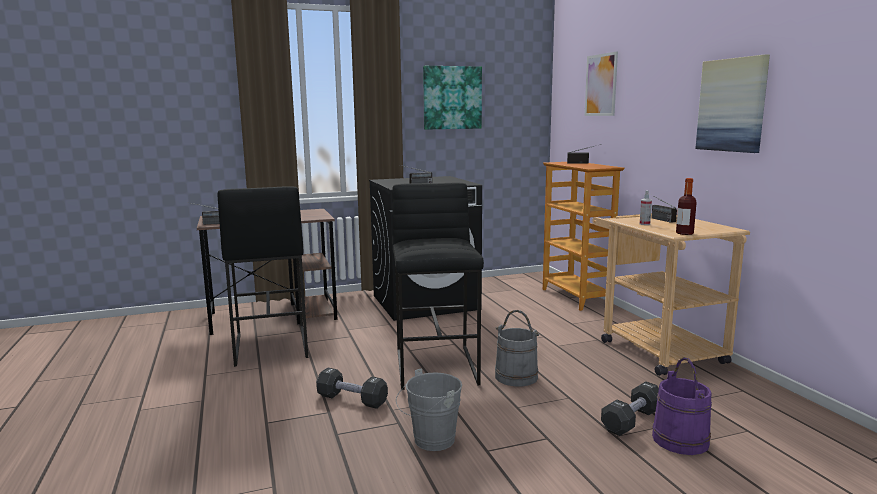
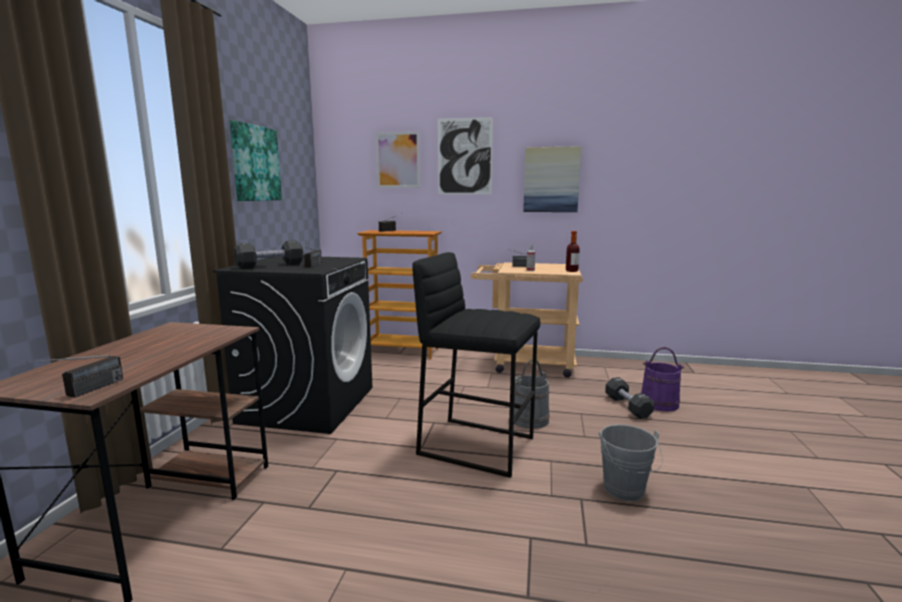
camera: 60 degrees left, 0 degrees up
(270, 346) = (278, 542): black stool -> none
(352, 400) = (511, 513): black dumbbell -> black dumbbell (270, 265)
(651, 77) = (464, 156): none -> picture

